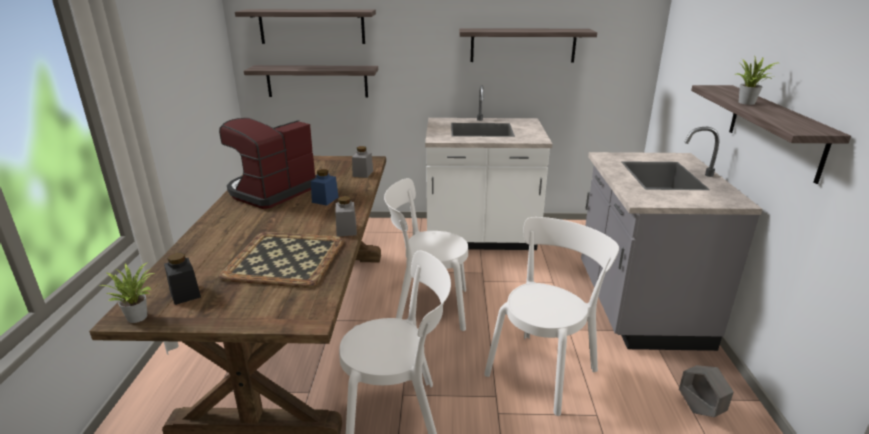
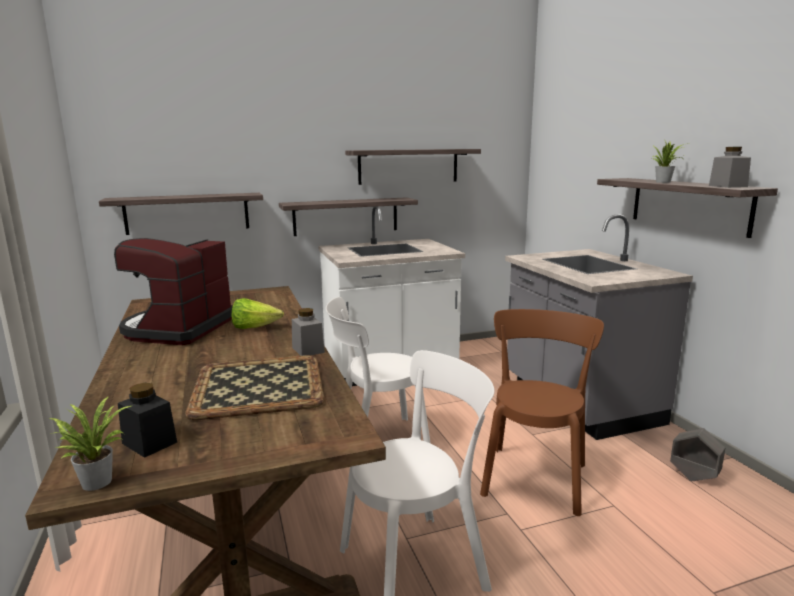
camera: 20 degrees left, 10 degrees down
(312, 26) = (180, 151): shelf -> shelf (346, 216)
(325, 200) = (254, 328): blue jar -> lettuce
(363, 173) = (277, 302): grey jar -> grey jar (727, 186)
(543, 369) = (535, 475): white chair -> brown chair

